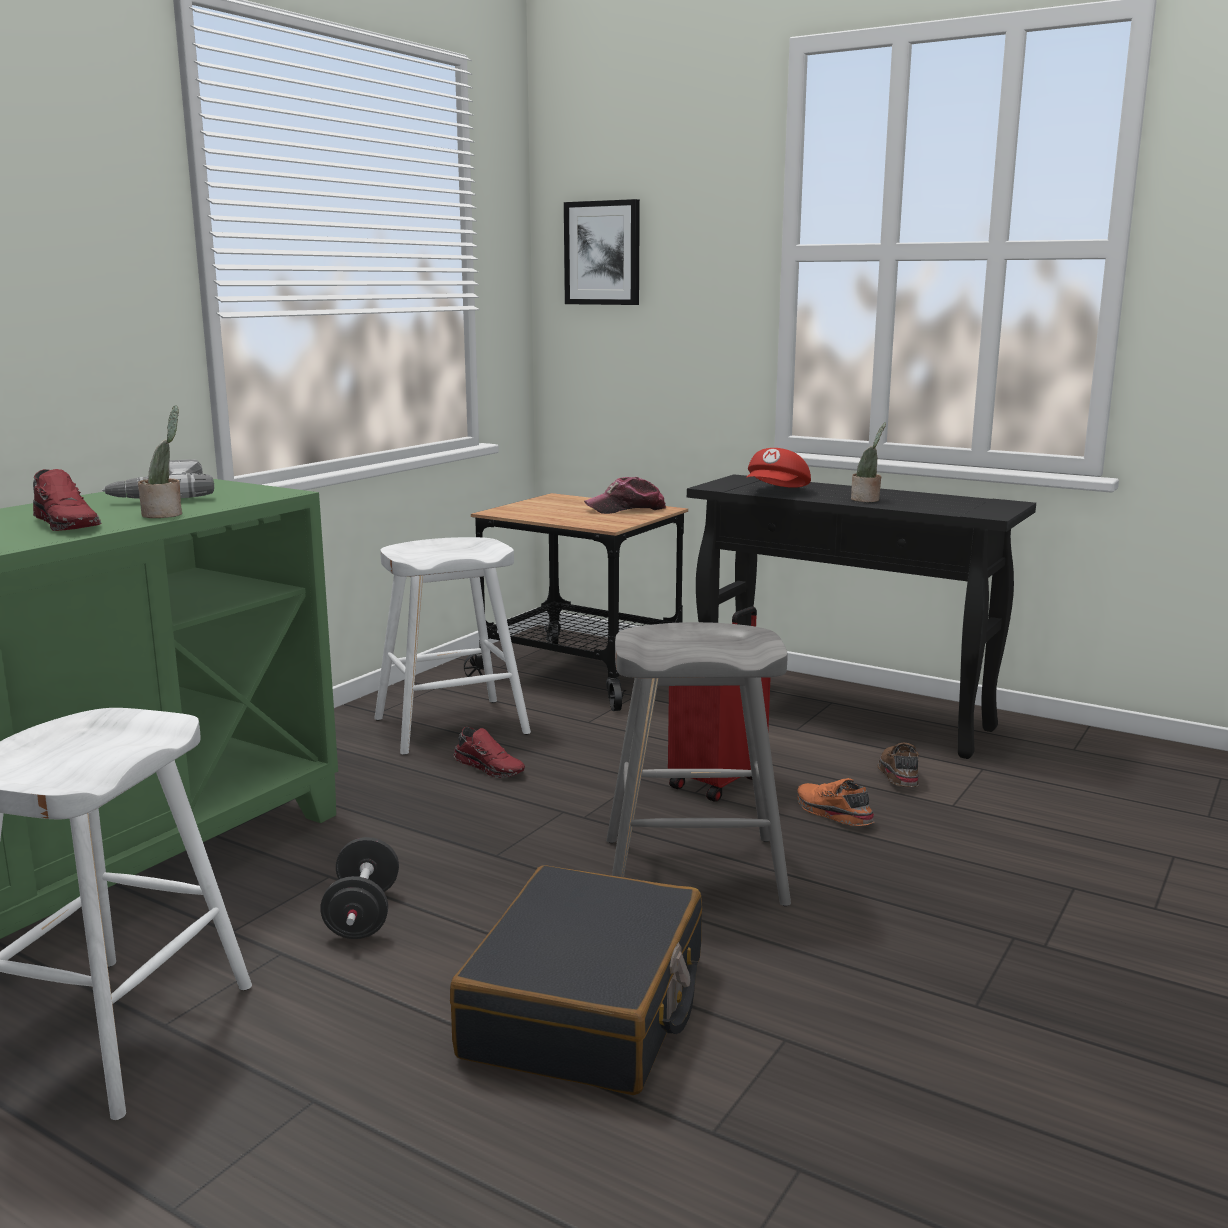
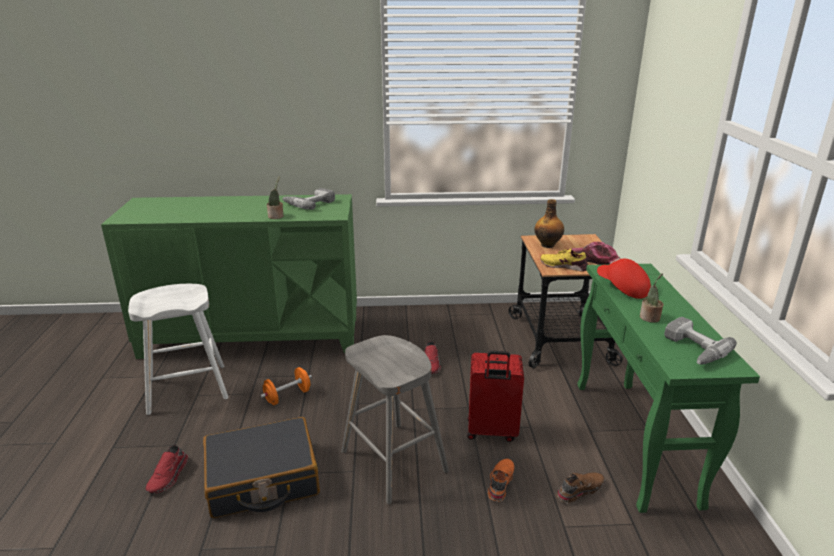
camera: 55 degrees right, 10 degrees up
(68, 524) = (247, 212): red shoe -> red shoe (169, 476)
(363, 915) = (287, 396): black dumbbell -> orange dumbbell
(450, 726) = (458, 336): white stool -> none
(533, 512) = (548, 245): none -> bottle
(603, 253) = (657, 96): picture -> none
(611, 520) = (563, 266): none -> yellow shoe
(777, 492) = (622, 288): red cap -> red cap turned 60 degrees clockwise
(846, 716) = (634, 441): black console table -> green console table
(956, 504) = (692, 349): none -> power drill

